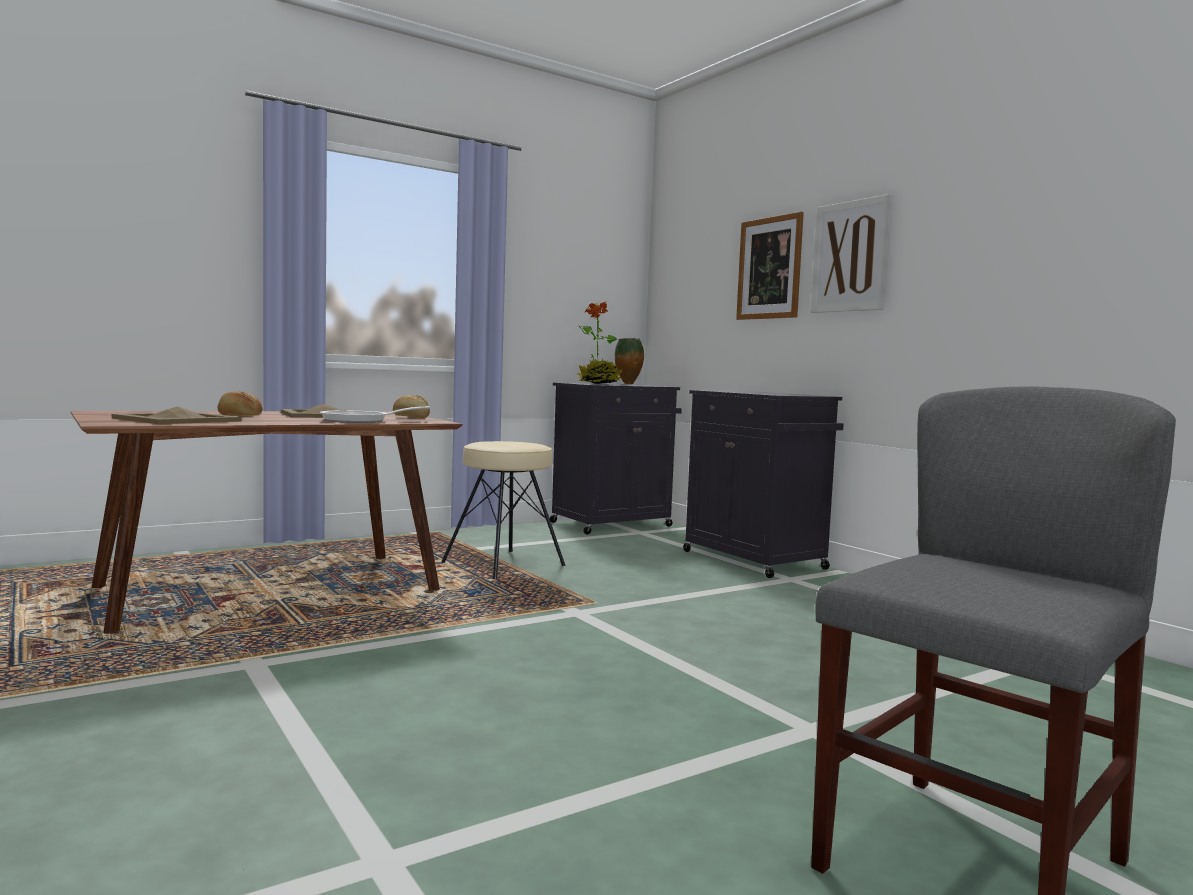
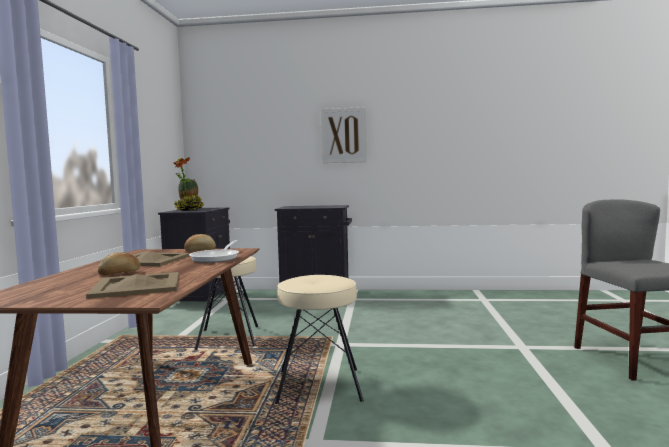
camera: 50 degrees left, 0 degrees up
(414, 633) = (319, 386): none -> beige stool
(769, 268) = (289, 138): picture -> none

